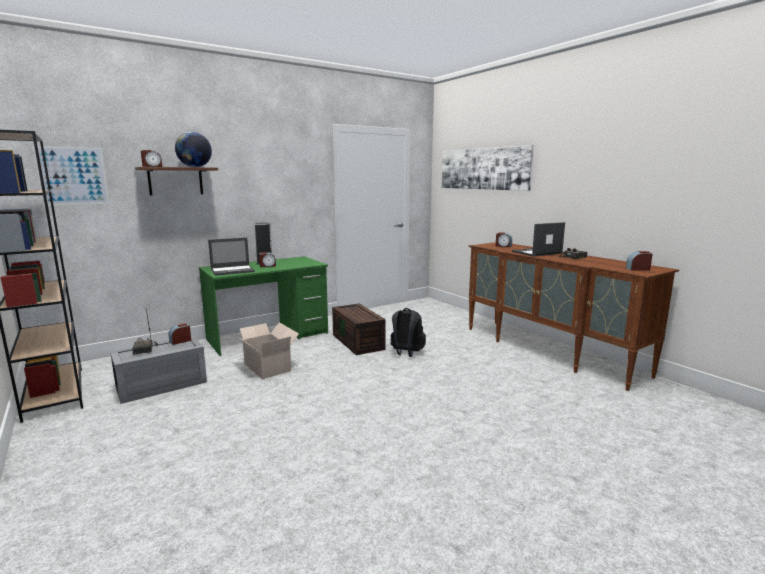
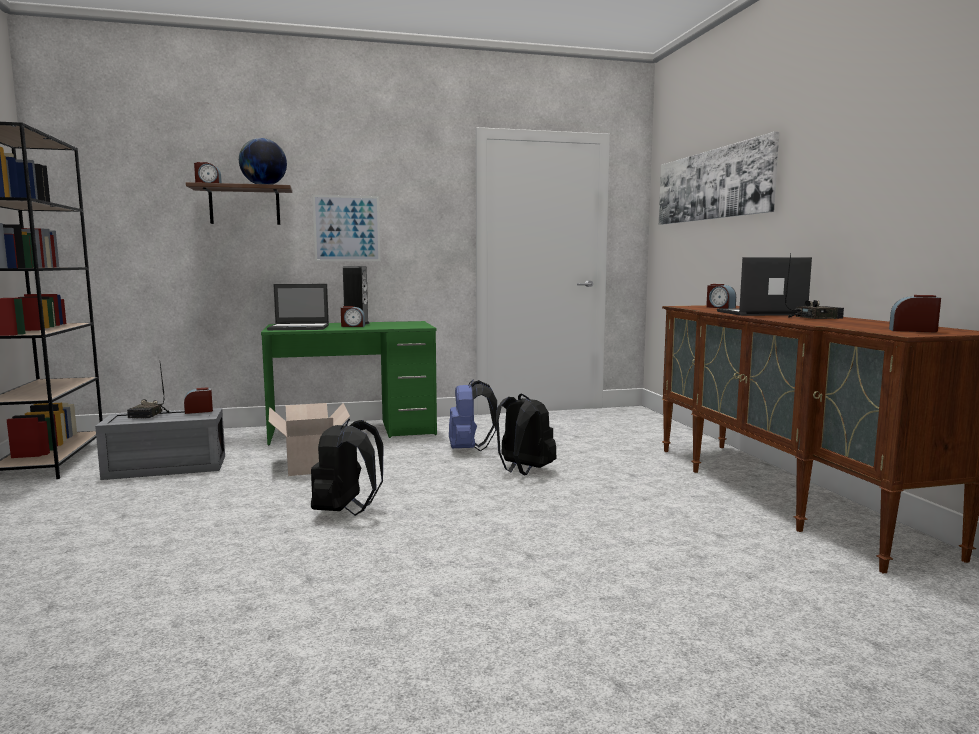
camera: 20 degrees right, 5 degrees down
(73, 176) = (119, 196): picture -> picture (347, 228)
(329, 400) = (345, 511): none -> black backpack
(359, 342) = (469, 449): brown storage box -> blue backpack

